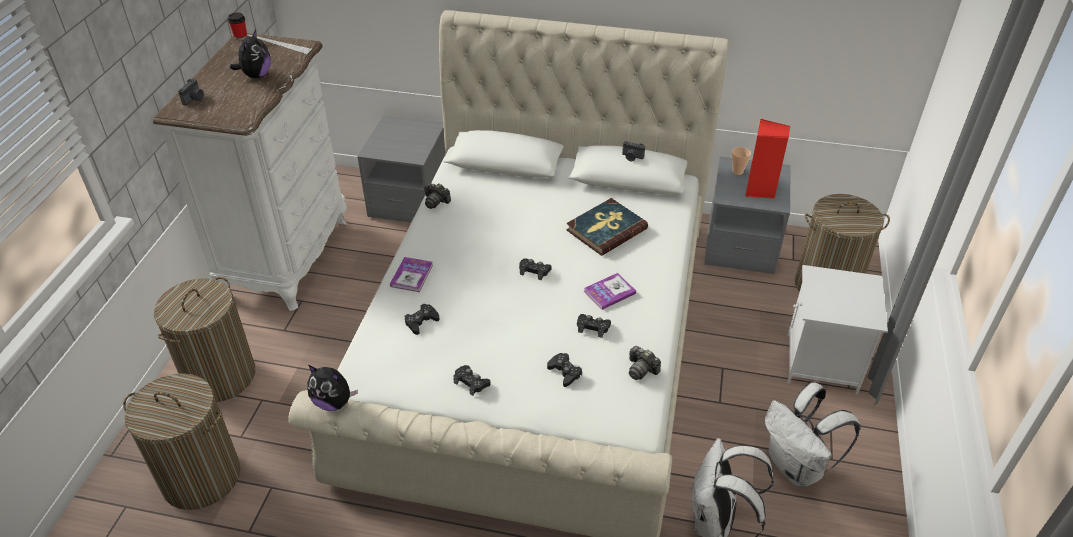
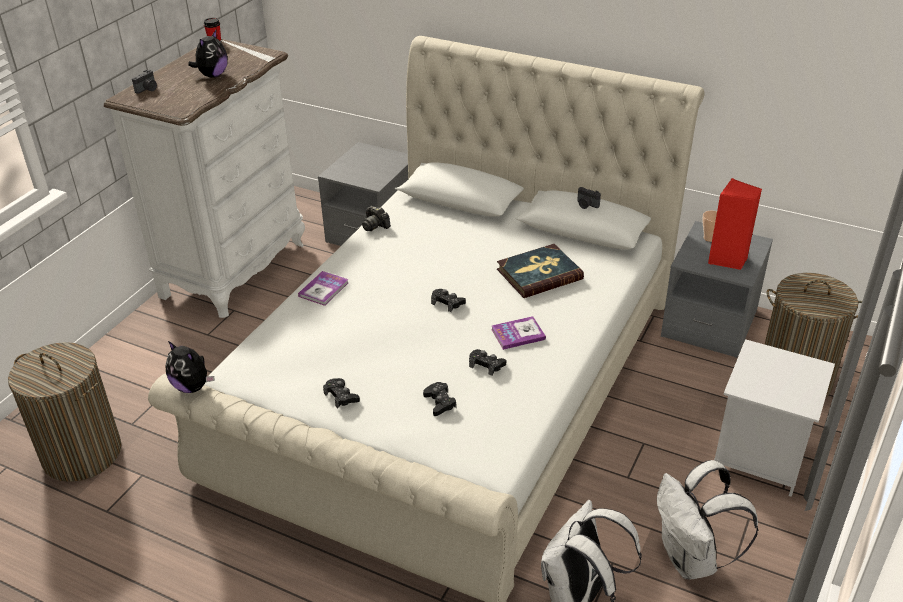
camera: 15 degrees right, 5 degrees down
(220, 376) = (133, 366): laundry basket -> none
(421, 322) = (314, 332): black game controller -> none
(641, 369) = (521, 413): camera -> none

